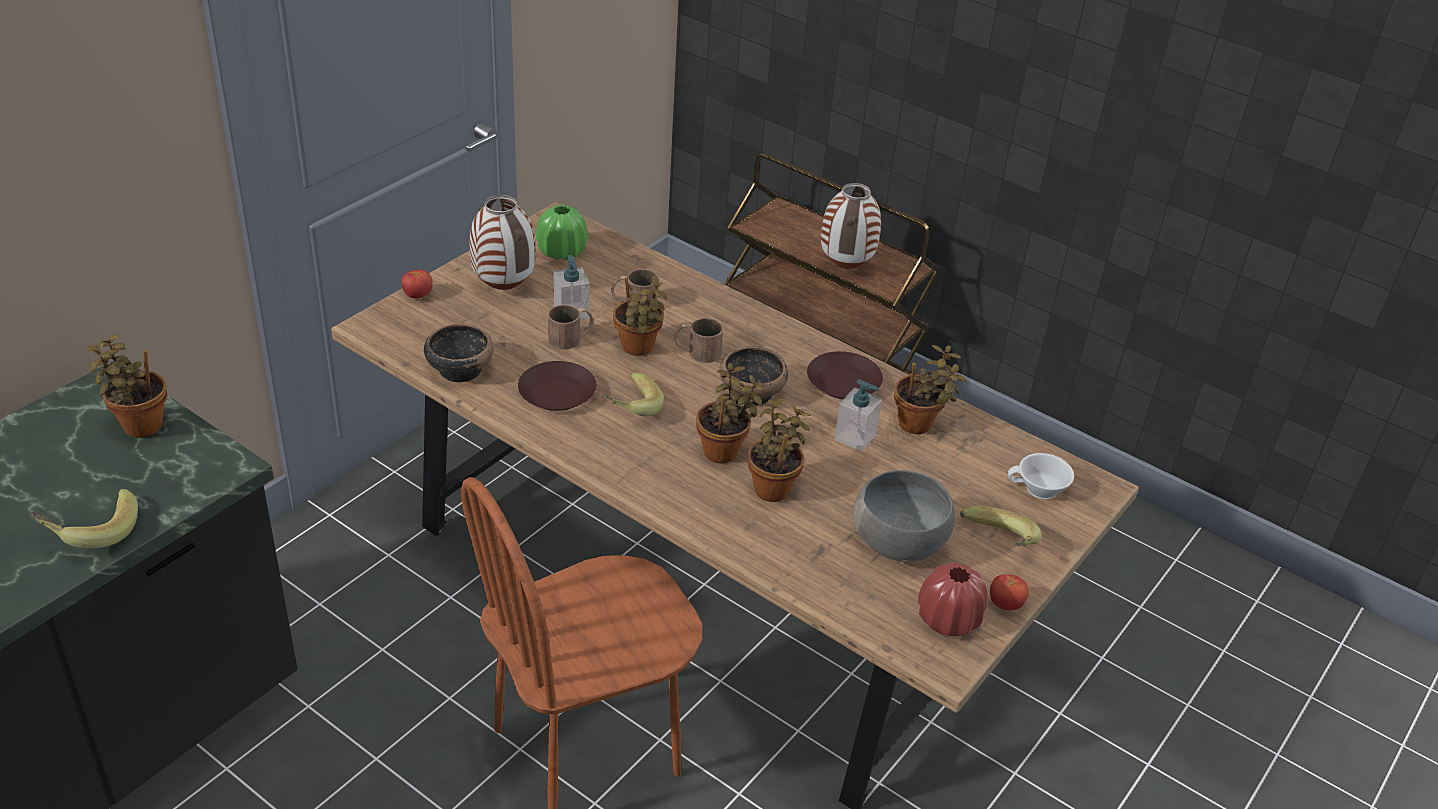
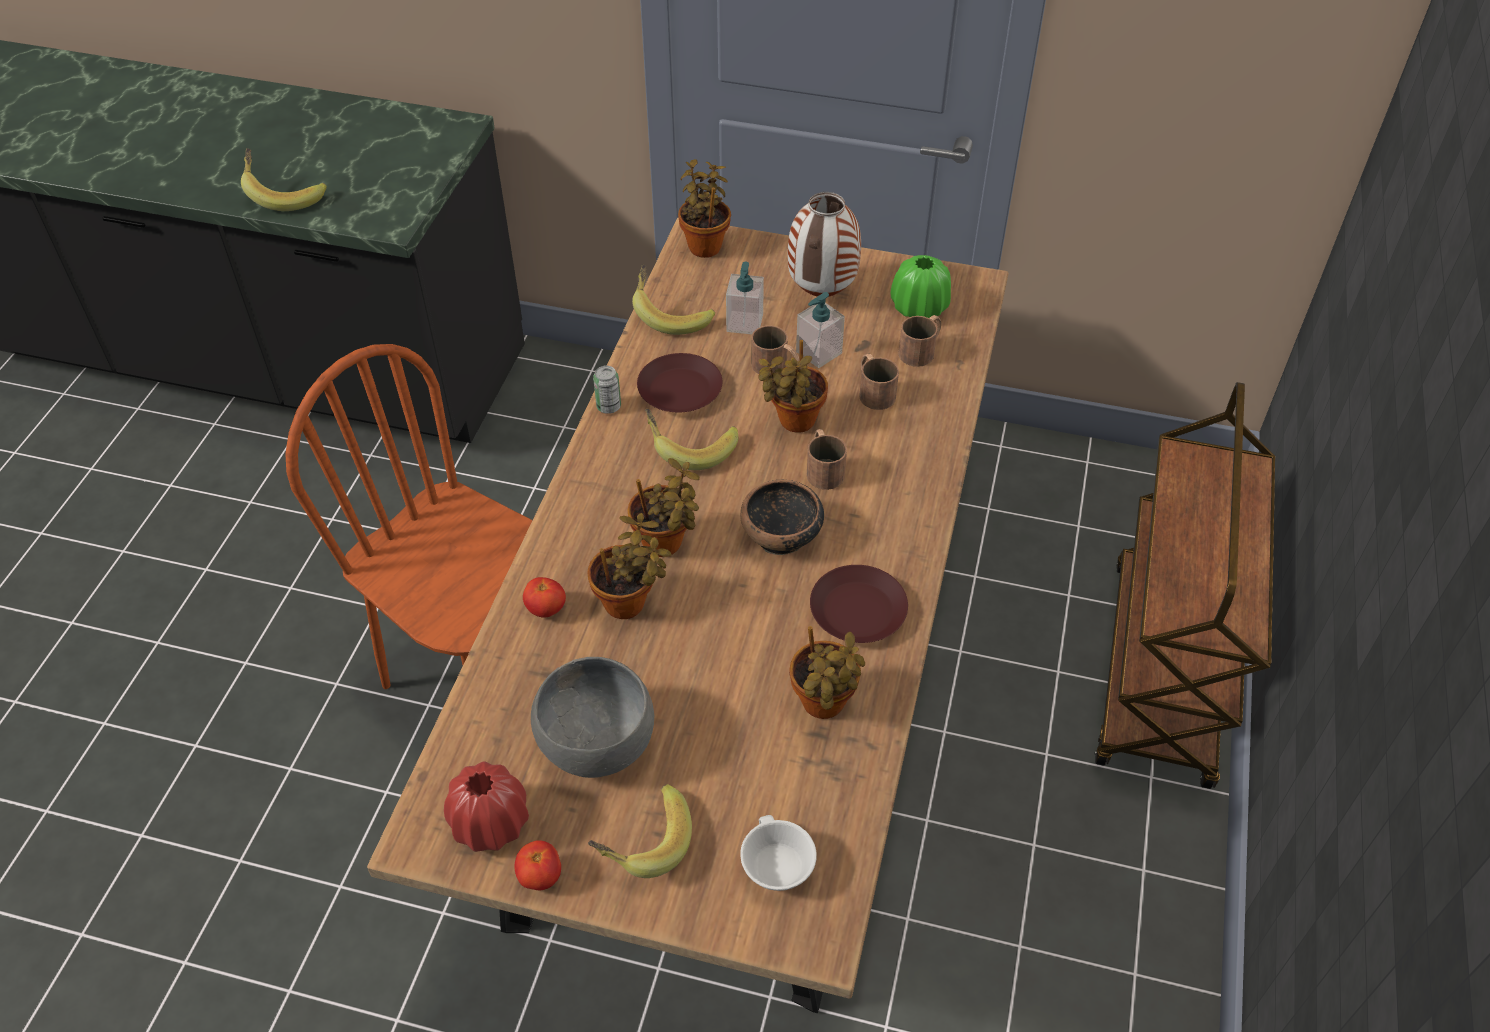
camera: 70 degrees right, 10 degrees up
(139, 424) = (418, 161): potted plant -> potted plant (705, 245)
(418, 295) = (764, 245): tomato -> tomato (546, 609)
(459, 369) = (671, 314): bowl -> banana
(545, 436) = (608, 406): none -> can
(608, 266) = (921, 349): none -> brown mug
(845, 267) = (1176, 566): vase -> none
(855, 437) = (760, 651): soap dispenser -> soap dispenser (744, 323)

